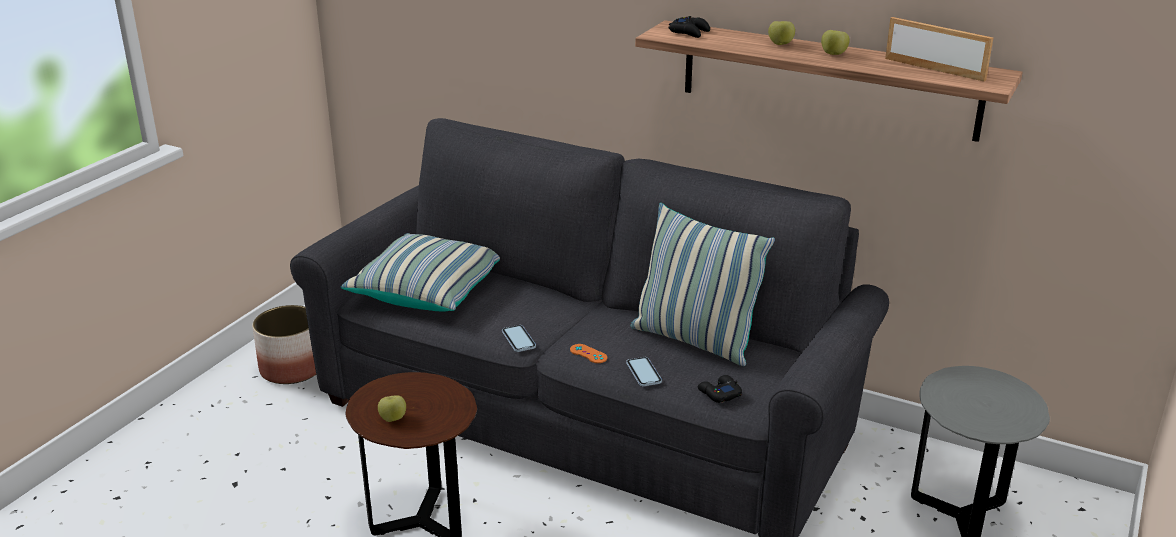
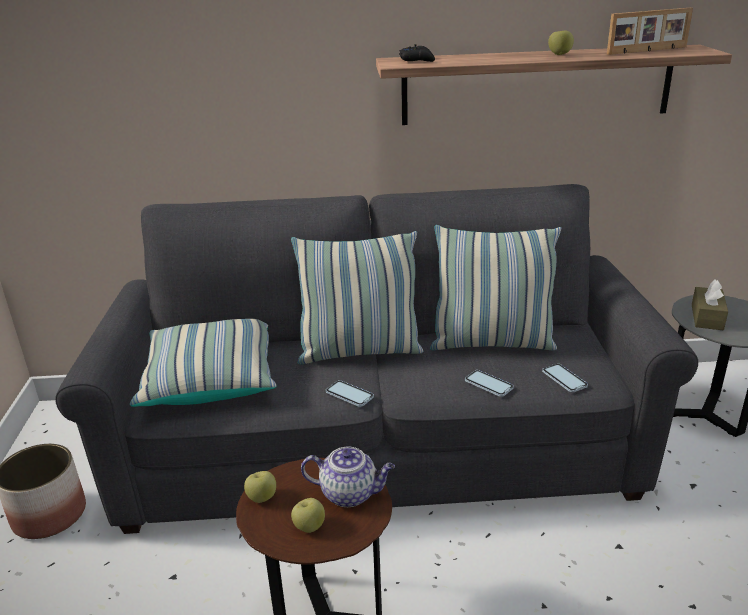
camera: 30 degrees left, 0 degrees up
(443, 410) = (350, 493): none -> teapot
(569, 308) = (359, 351): none -> pillow
(588, 354) = (424, 385): orange game controller -> none
(719, 393) = (564, 379): black game controller -> phone
(780, 44) = (506, 56): apple -> apple (262, 498)
(935, 69) = (648, 50): picture frame -> picture frame turned 150 degrees clockwise
(959, 392) = (707, 317): none -> brown tissue box

